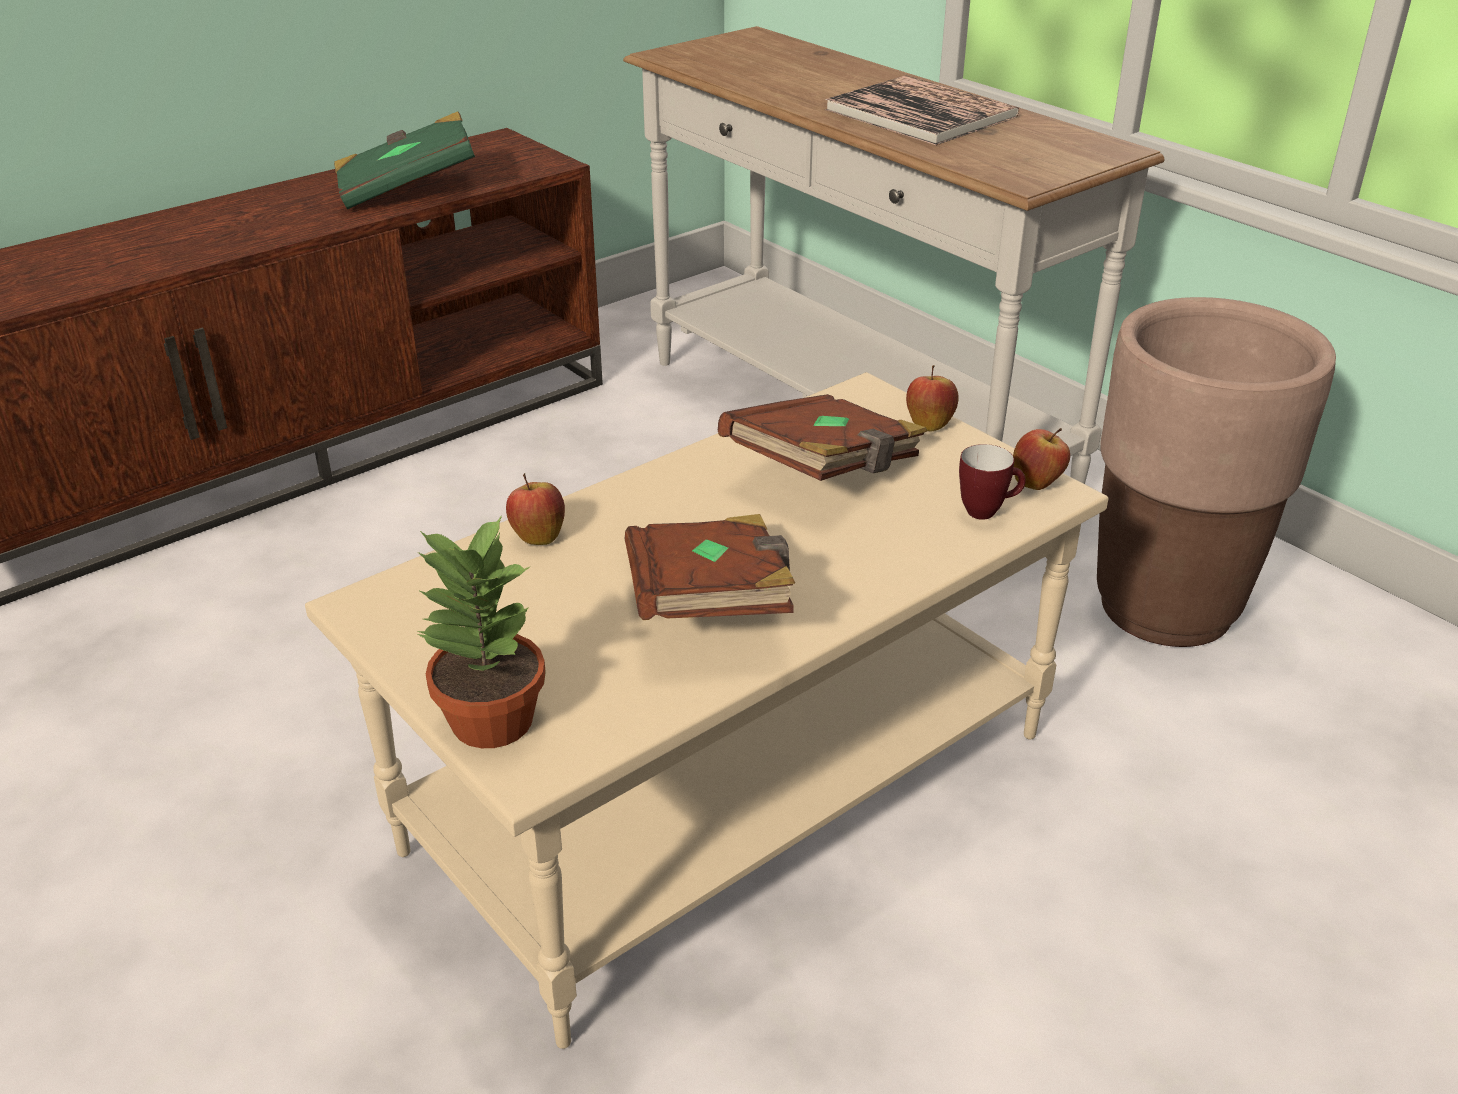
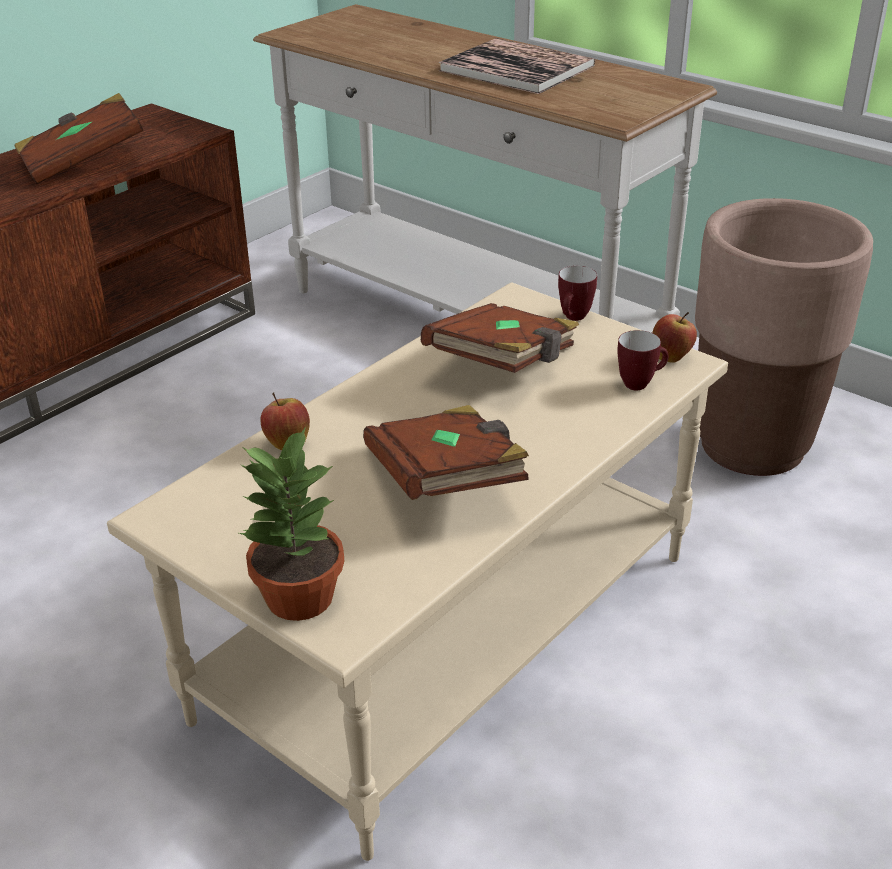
camera: 10 degrees left, 0 degrees up
(407, 189) = (83, 163): green book -> brown book
(929, 424) = (574, 319): apple -> mug

